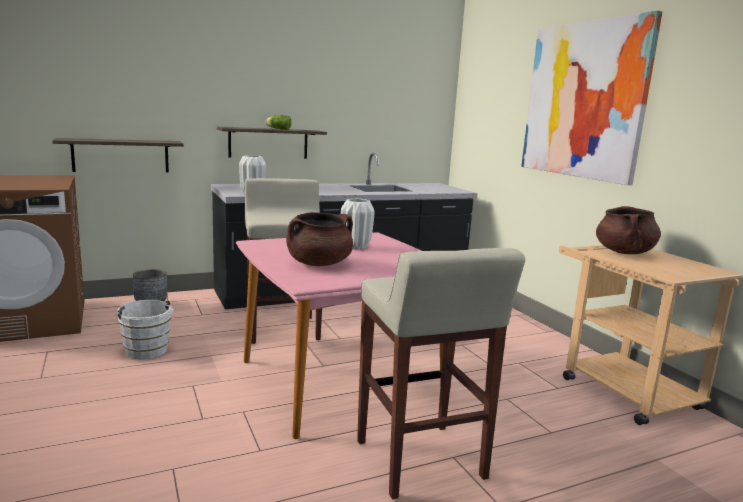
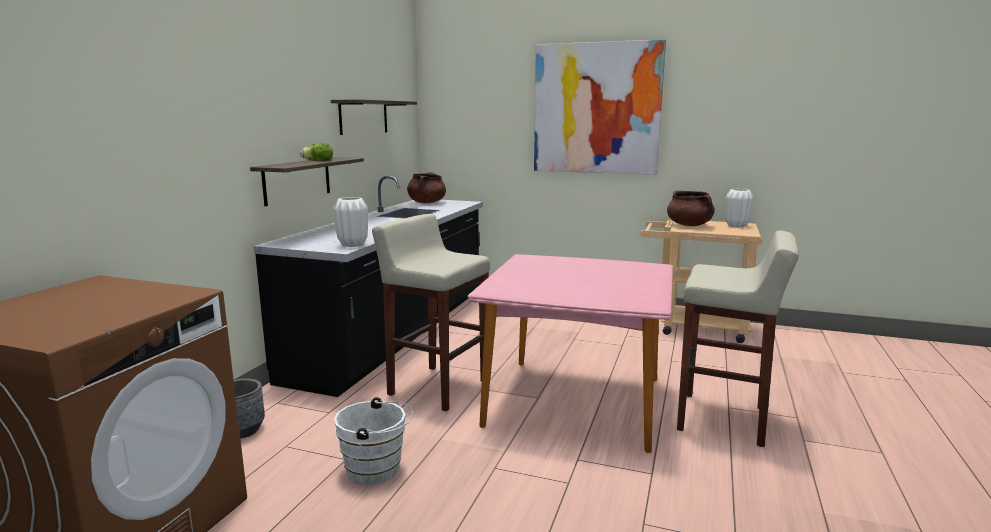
camera: 45 degrees left, 0 degrees up
(121, 155) = (151, 229): shelf -> shelf (363, 117)
(319, 264) = (595, 289): brown cooking pot -> brown cooking pot (427, 202)
(355, 247) = (557, 269): white vase -> white vase (737, 226)

